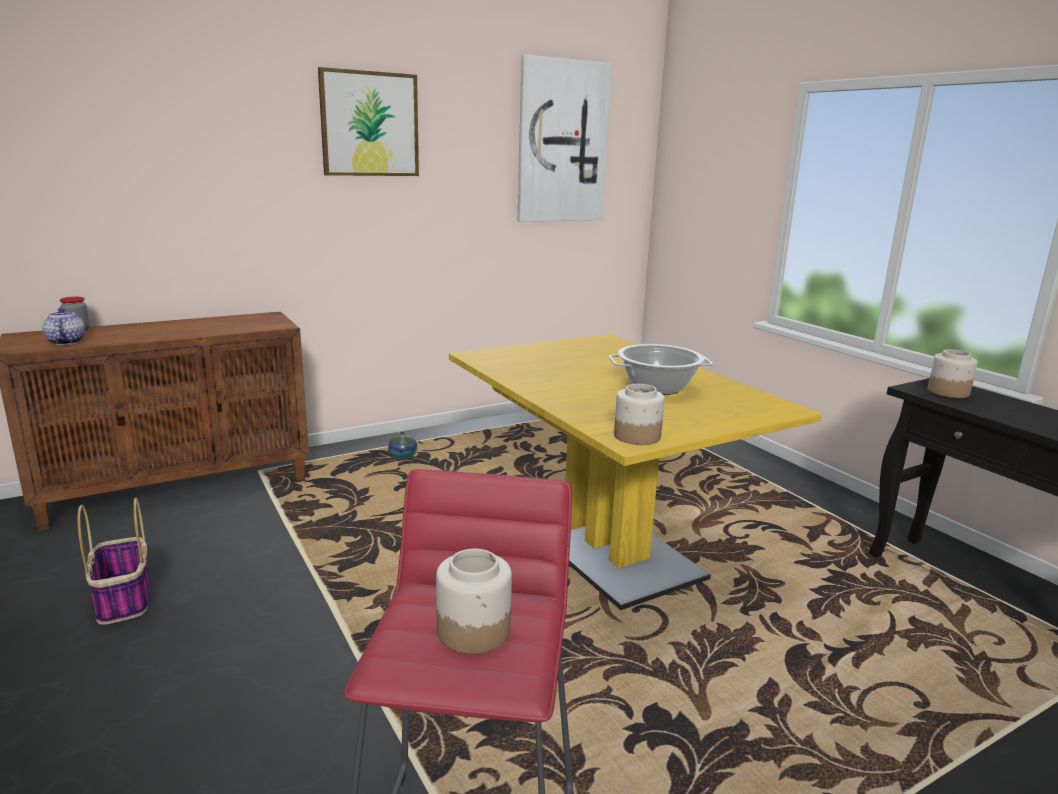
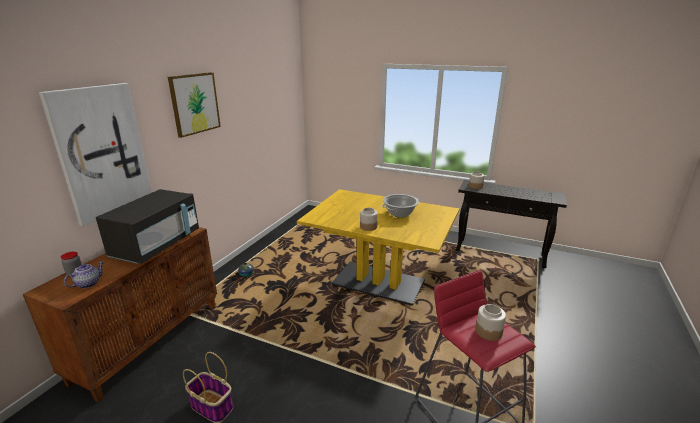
camera: 35 degrees left, 5 degrees up
(66, 342) = (88, 283): teapot -> teapot turned 90 degrees clockwise
(208, 328) = (157, 245): none -> black microwave
(562, 142) = (271, 94): picture -> picture (102, 152)
(636, 436) = (428, 239): jar -> jar (368, 227)

